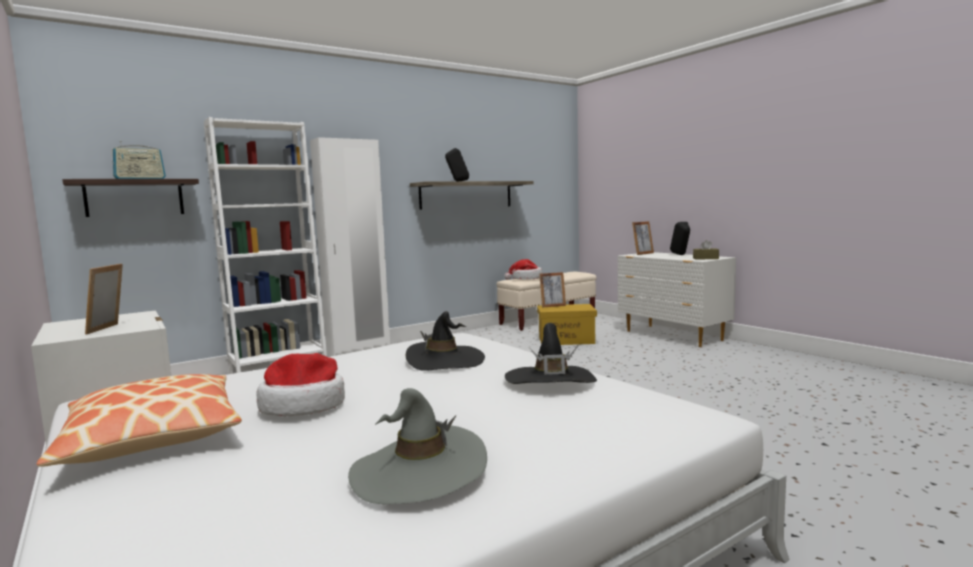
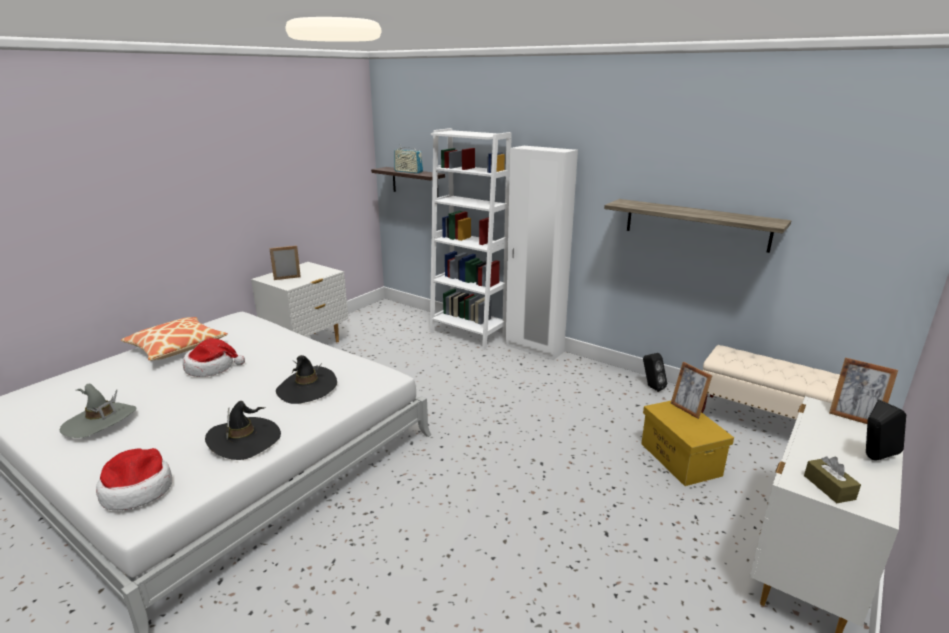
camera: 70 degrees right, 15 degrees up
(457, 181) = (661, 209): black speaker -> black speaker (651, 387)
(526, 279) = (745, 359): hat -> hat (138, 490)

